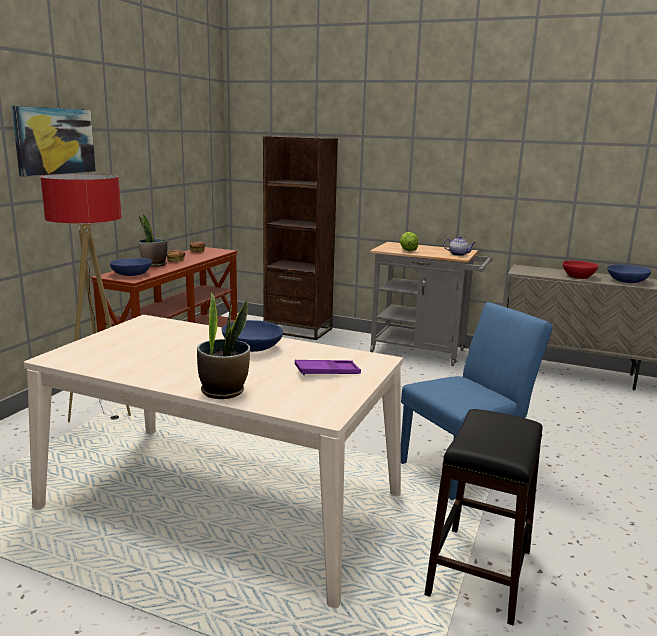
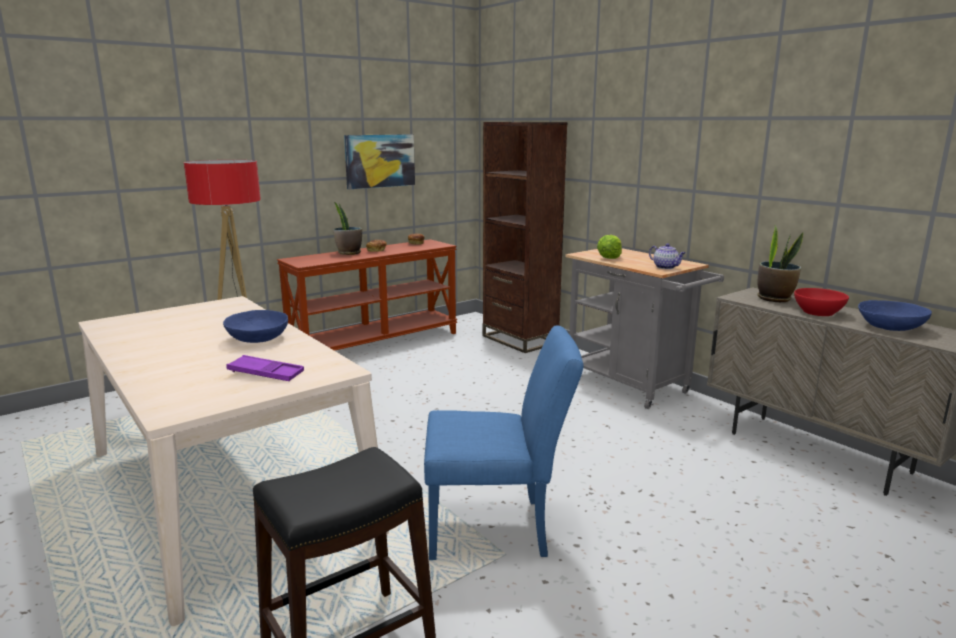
camera: 30 degrees right, 0 degrees up
(54, 141) = (240, 129): picture -> picture (380, 161)
(131, 274) = (312, 260): blue bowl -> none
(224, 391) = (146, 373): potted plant -> potted plant (774, 298)

